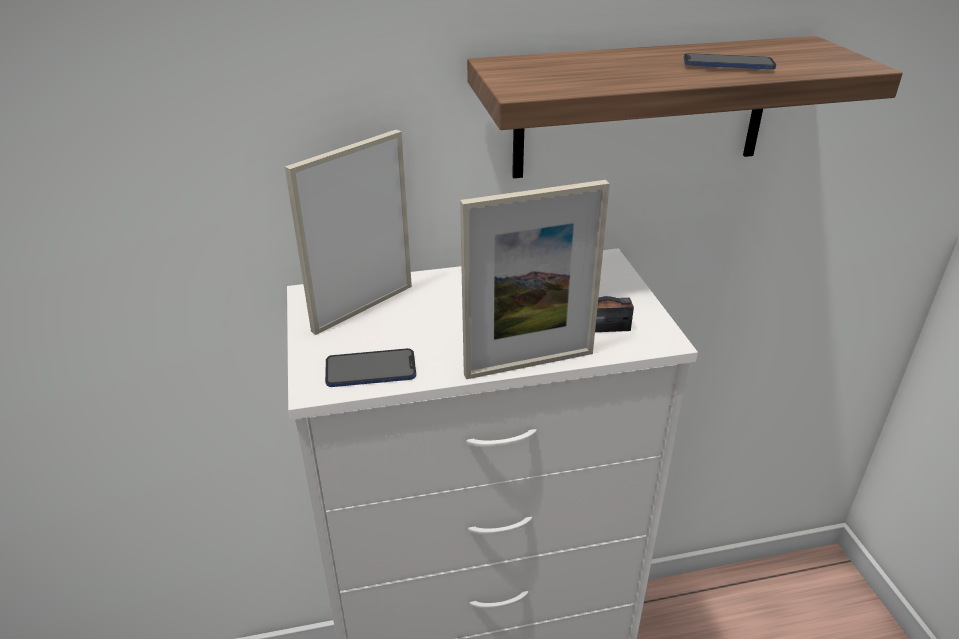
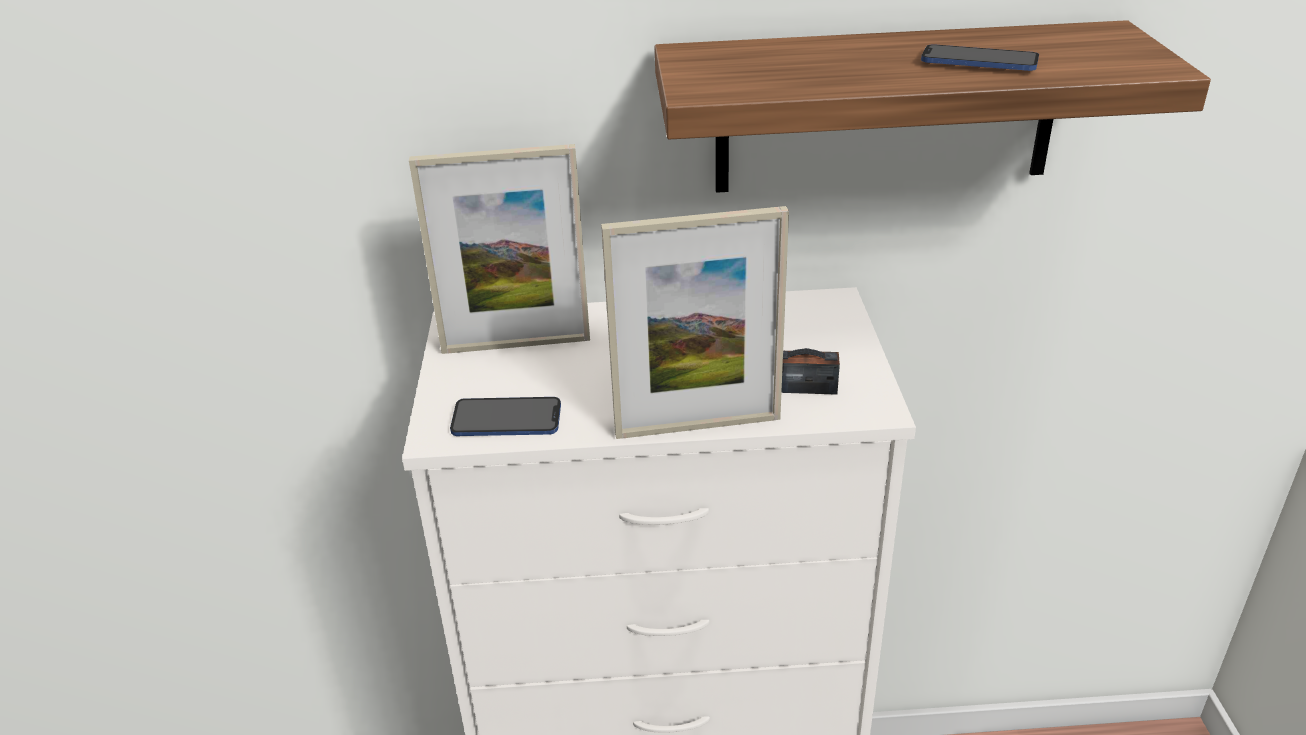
camera: 10 degrees right, 0 degrees up
(363, 308) = (516, 344): picture frame -> picture frame turned 150 degrees counterclockwise

